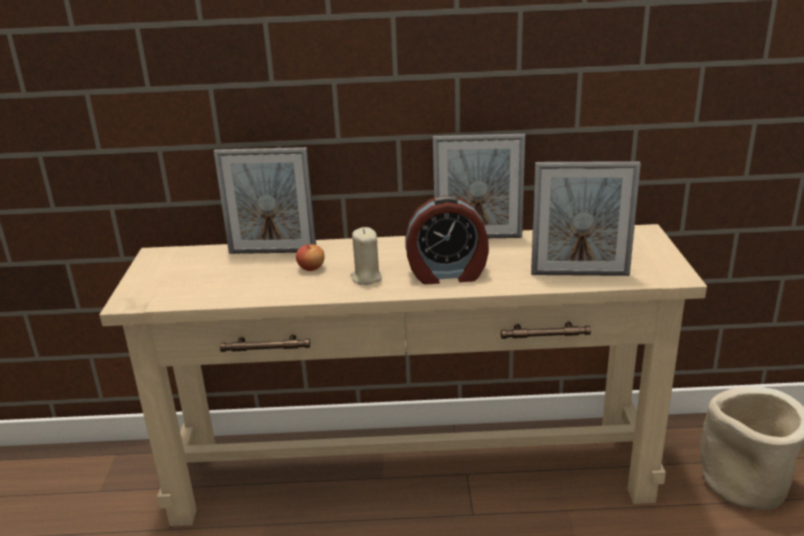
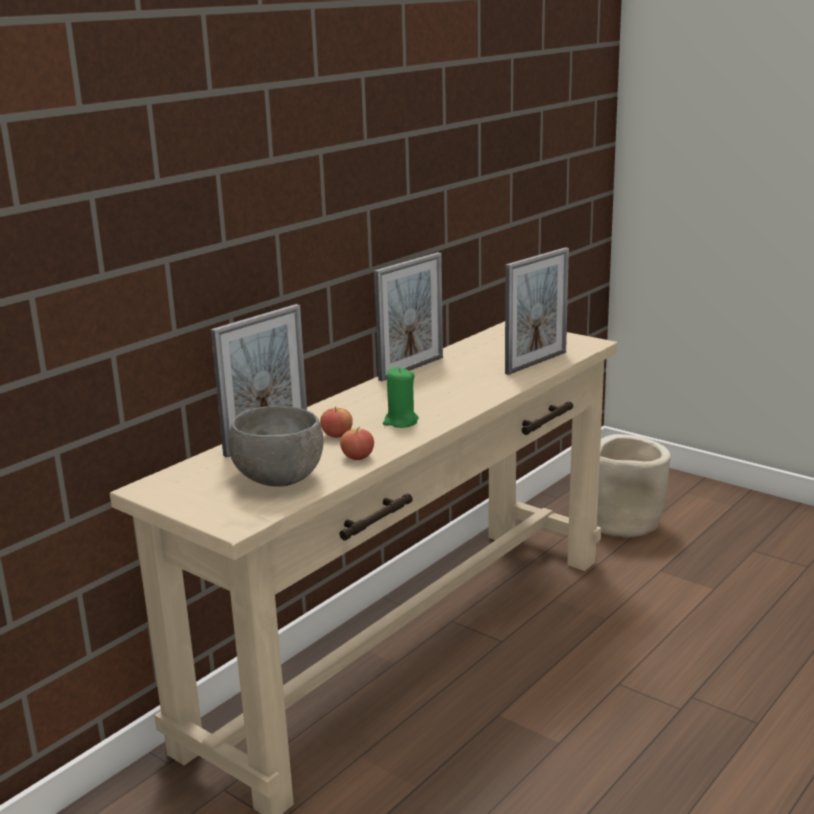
camera: 50 degrees left, 5 degrees down
(211, 284) = (280, 480): none -> grey bowl
(281, 291) = (357, 457): none -> apple
(366, 278) = (400, 422): beige candle -> green candle
(447, 274) = (453, 396): alarm clock -> none

